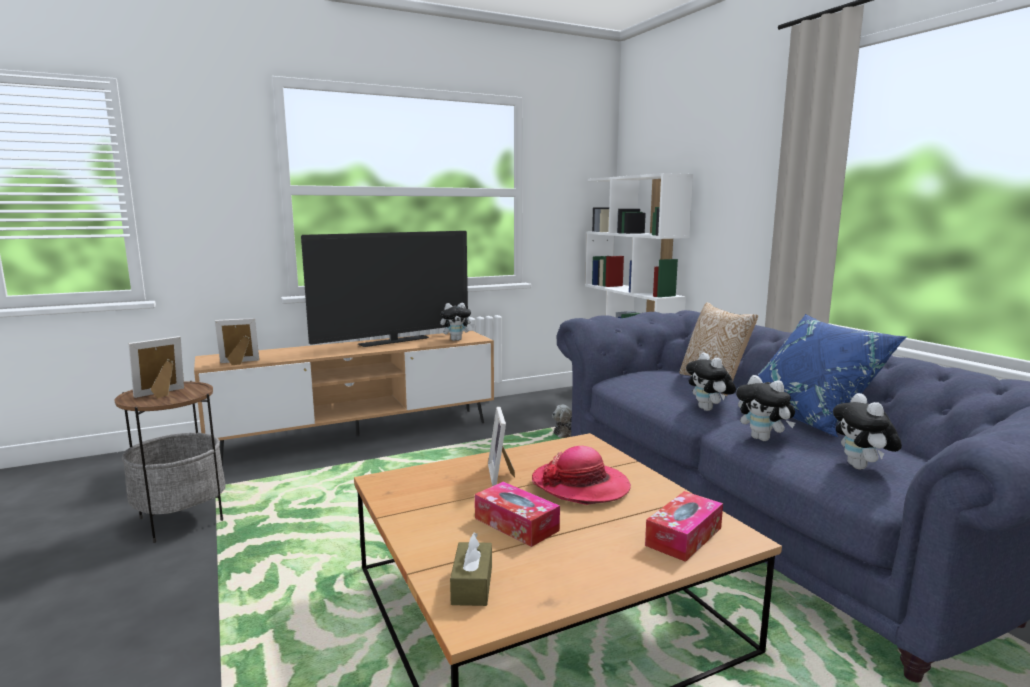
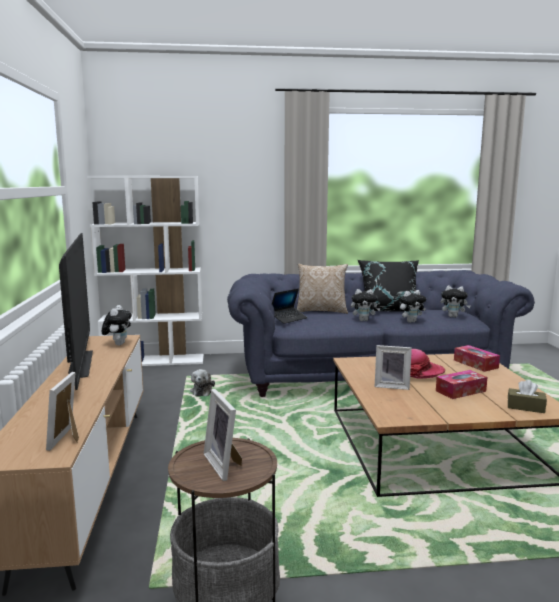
camera: 70 degrees left, 0 degrees up
(639, 374) = (288, 319): none -> laptop
(810, 417) = (389, 310): blue pillow -> black pillow

